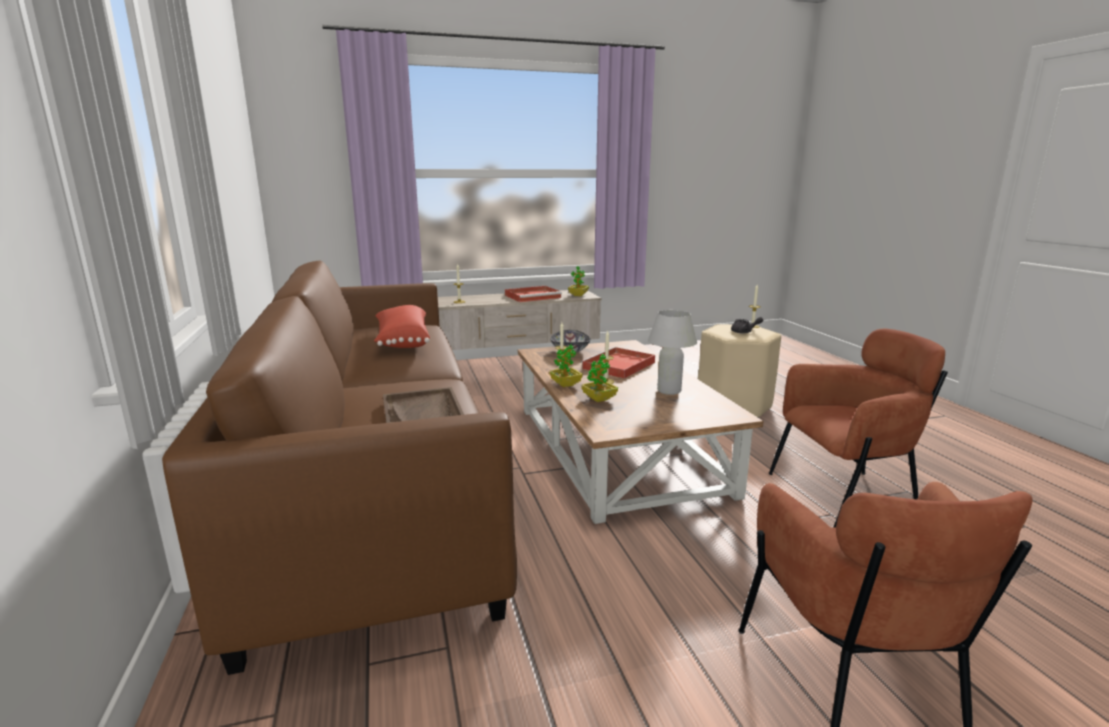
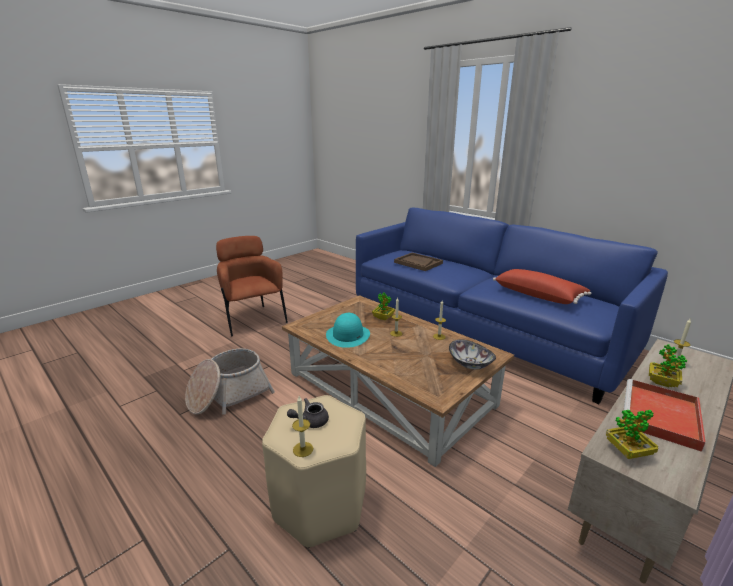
camera: 150 degrees right, 5 degrees up
(373, 480) = (481, 329): brown sofa -> blue sofa
(565, 384) = (416, 324): potted plant -> potted plant (662, 382)
(618, 366) = (407, 353): red tray -> none
(669, 391) = (348, 335): white table lamp -> turquoise hat
(844, 497) = (228, 395): brown armchair -> basket

